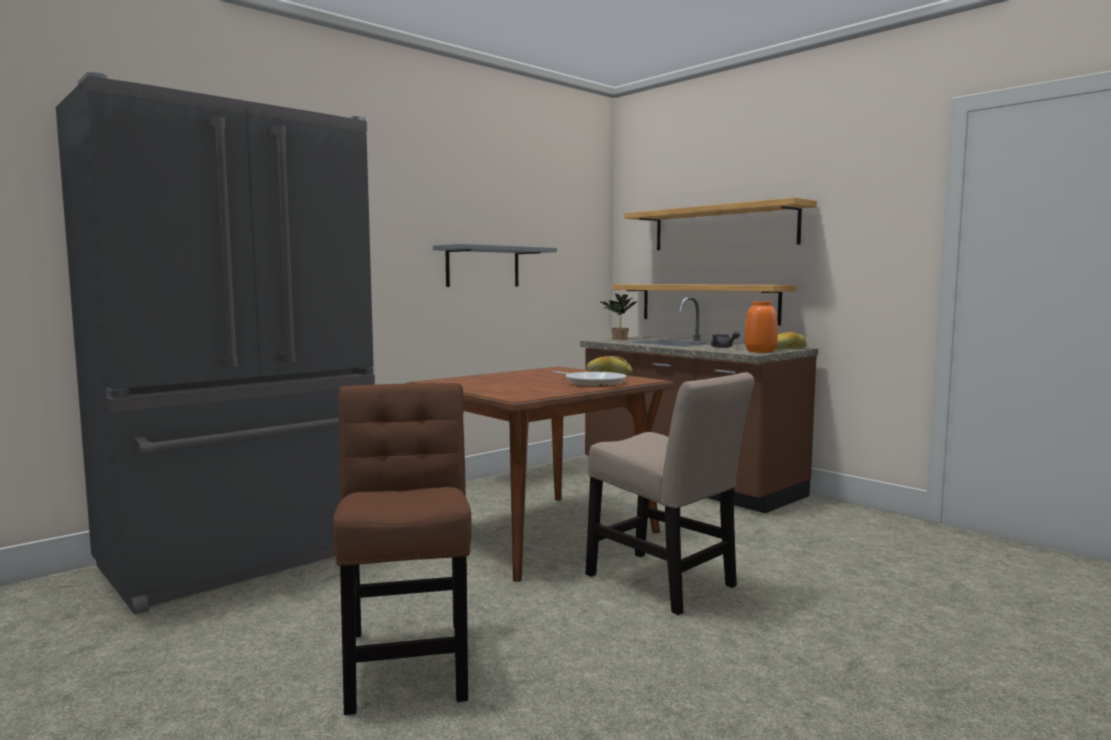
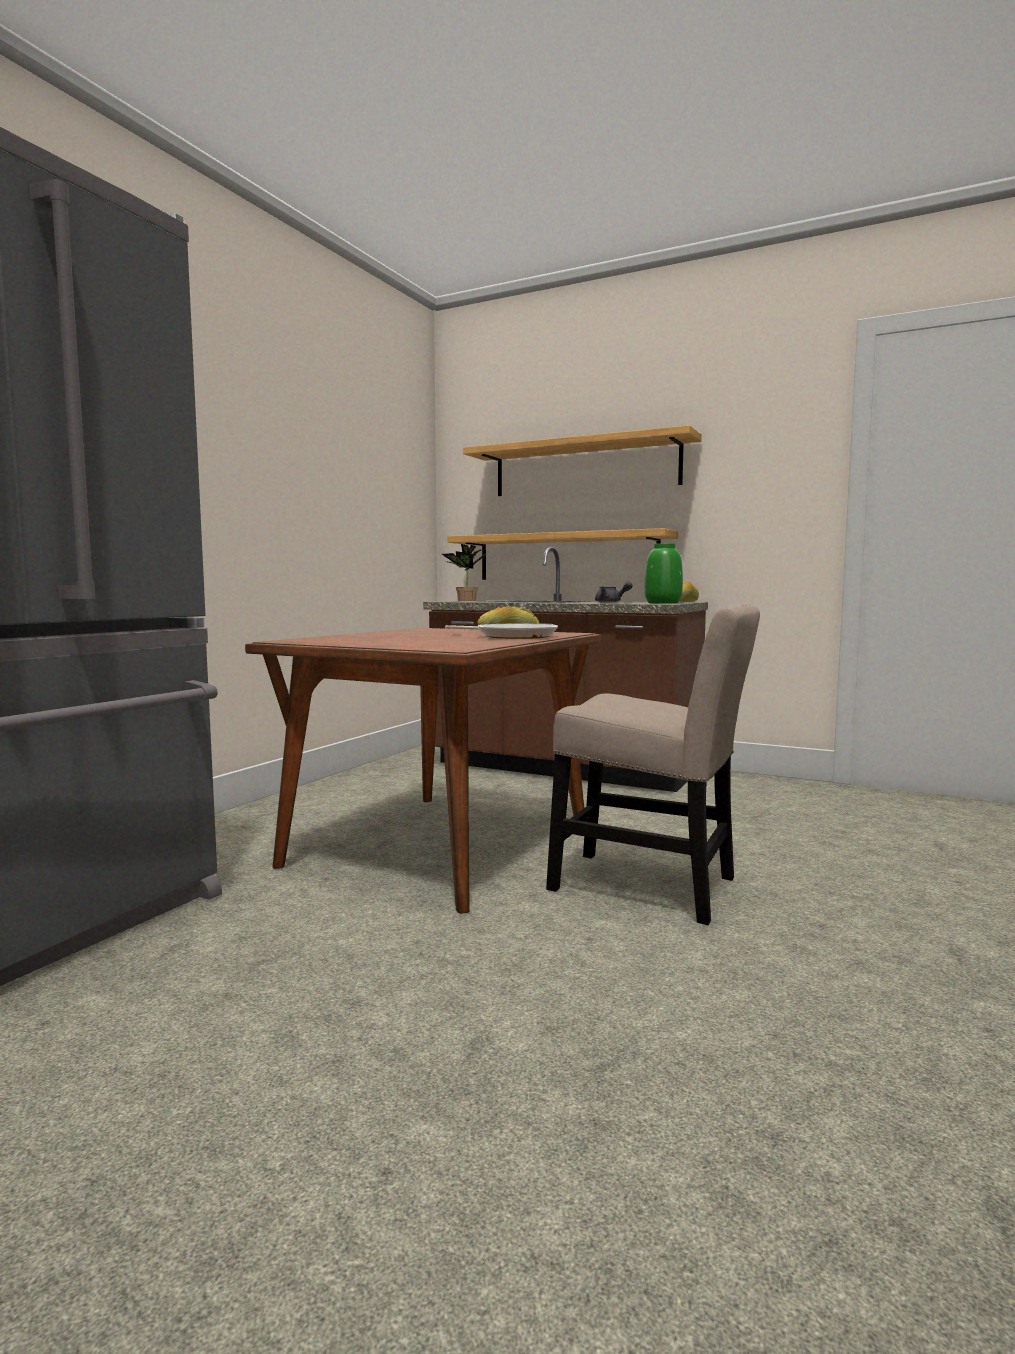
camera: 20 degrees left, 0 degrees up
(407, 658) = (395, 1067): brown chair -> none
(483, 267) = (299, 501): grey shelf -> none
(760, 351) = (663, 603): orange vase -> green vase

